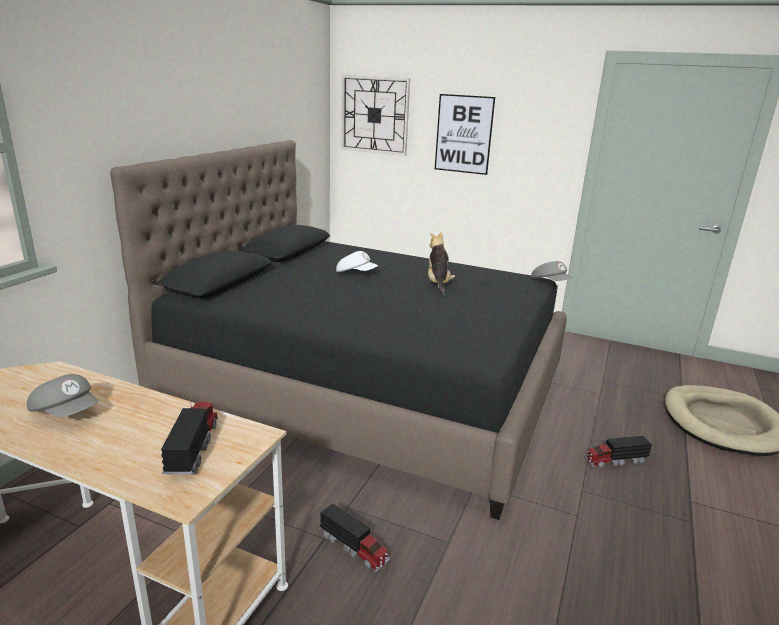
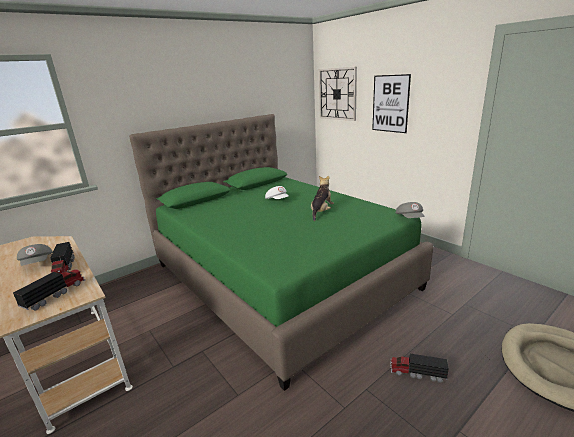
camera: 30 degrees right, 0 degrees up
(354, 547) = (183, 378): toy truck -> toy truck (64, 269)
(366, 387) = (280, 276): black bed -> green bed

